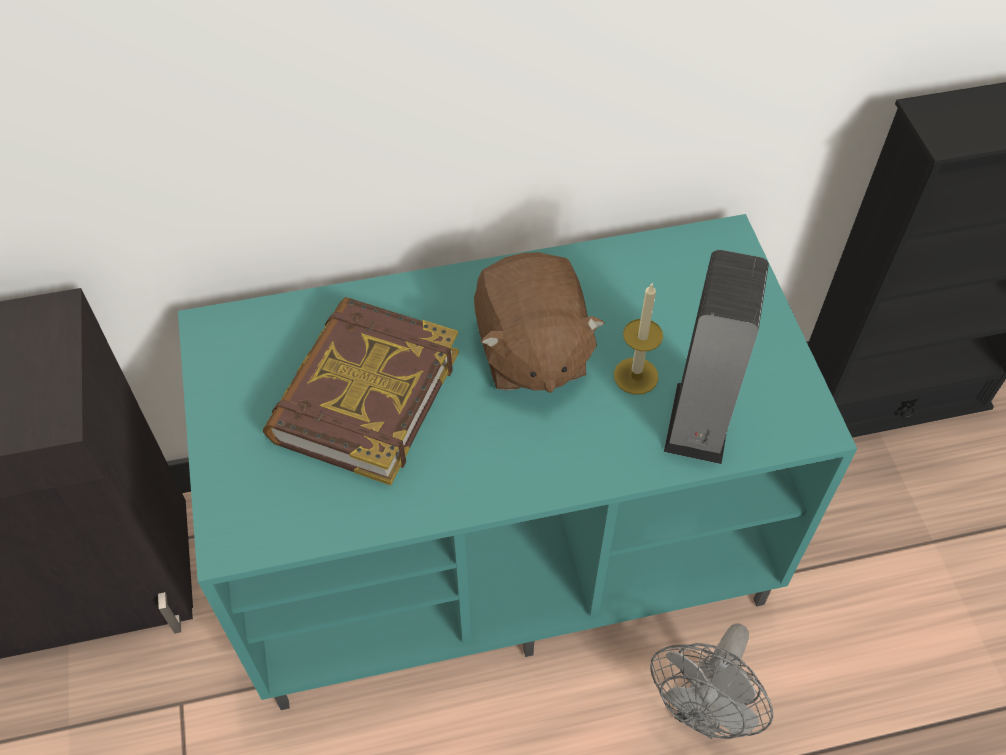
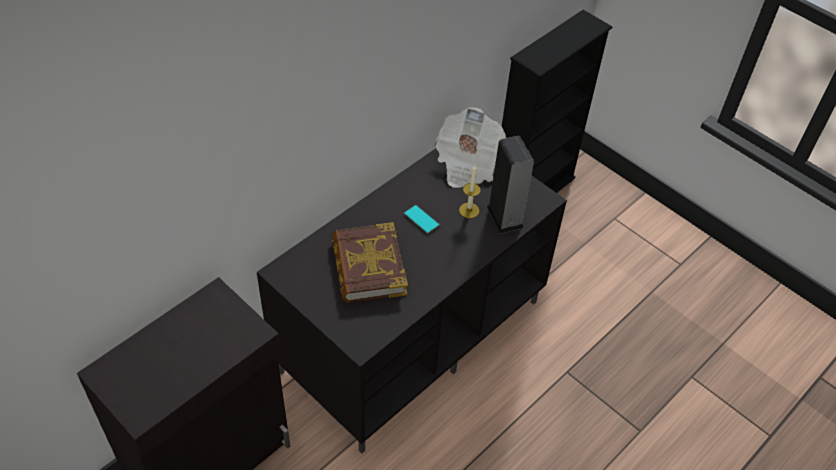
camera: 35 degrees left, 5 degrees down
(506, 545) = (411, 333): turquoise tv stand -> black tv stand
(531, 352) = (421, 220): brown plush toy -> phone
(701, 282) = (467, 163): none -> newspaper
(702, 711) = (539, 356): grey fan -> none

